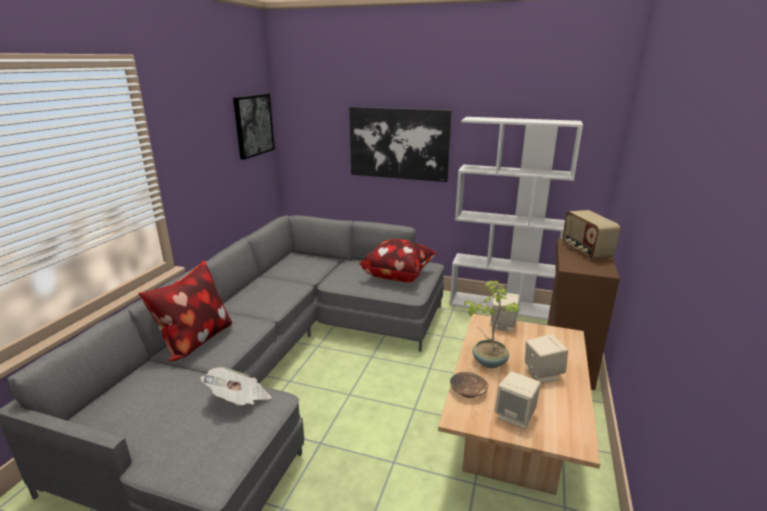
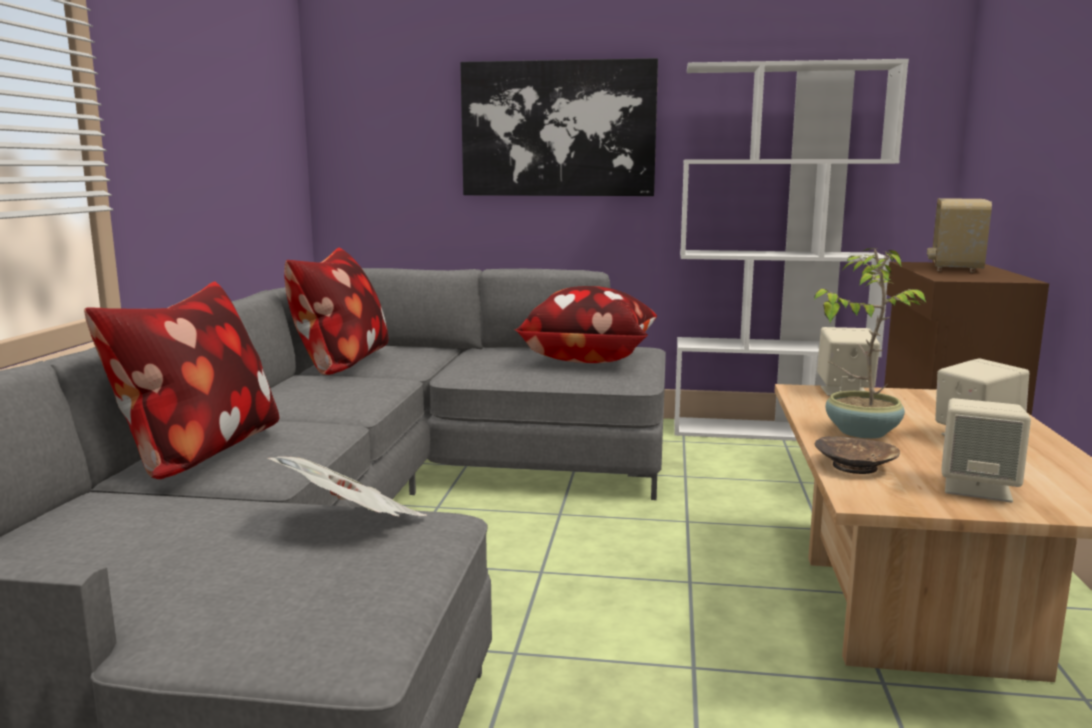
camera: 10 degrees left, 10 degrees down
(253, 125) = (270, 91): picture -> none
(280, 270) = (340, 364): none -> pillow
(585, 251) = (954, 268): radio -> radio turned 45 degrees clockwise

